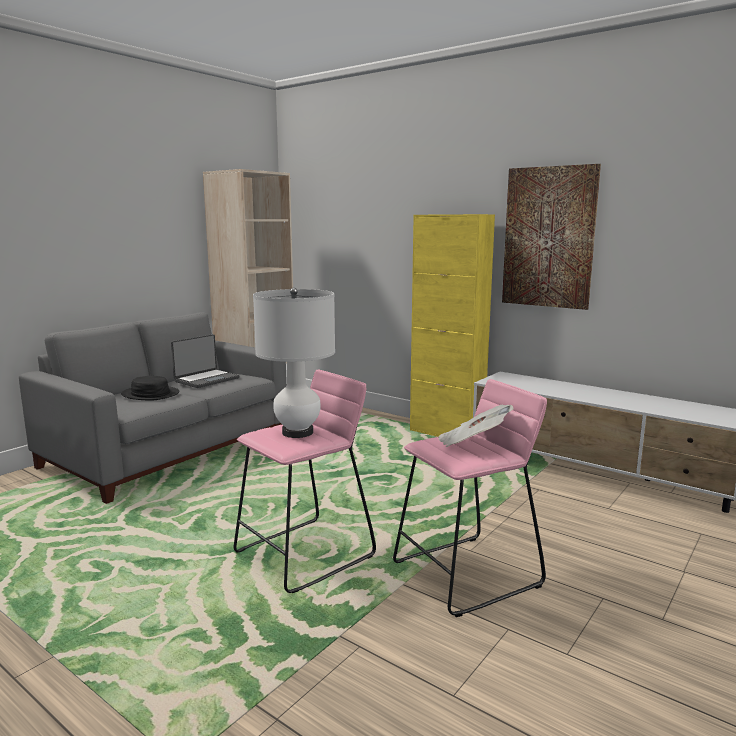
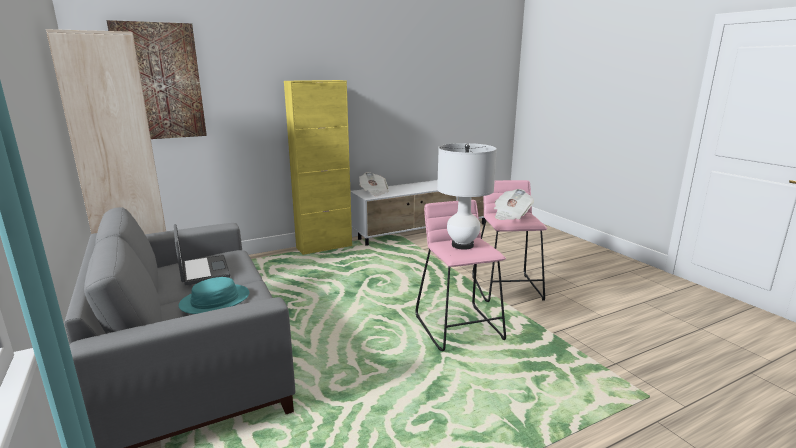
camera: 65 degrees left, 5 degrees up
(150, 394) = (215, 300): black hat -> turquoise hat
(513, 380) = (374, 192): none -> newspaper
(549, 237) = (373, 95): picture -> picture (160, 82)

